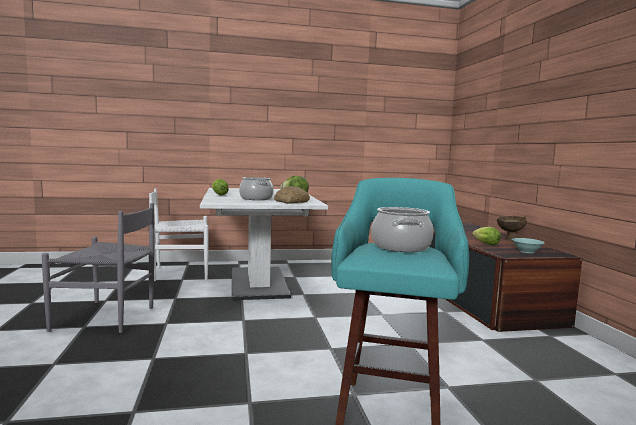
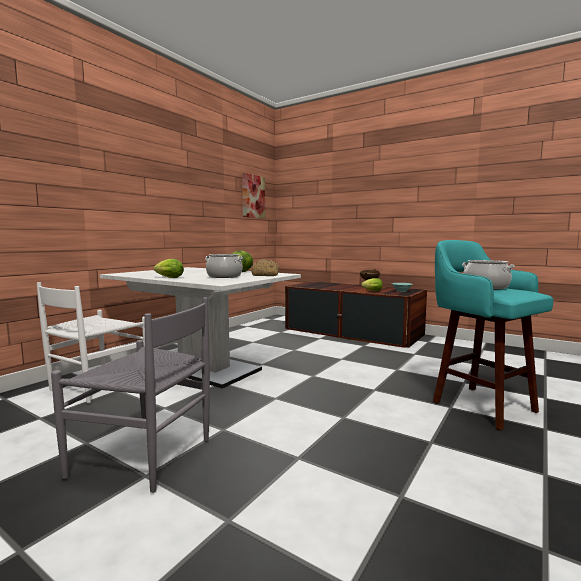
camera: 45 degrees left, 0 degrees up
(106, 318) = (146, 455): grey chair -> grey chair turned 60 degrees clockwise
(410, 117) = (253, 196): none -> picture

